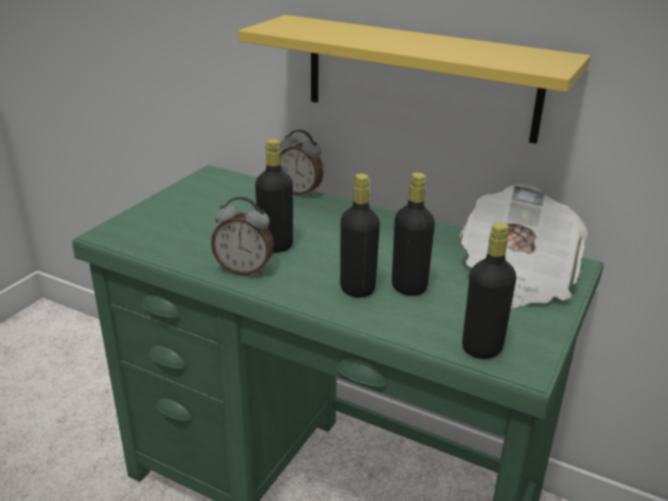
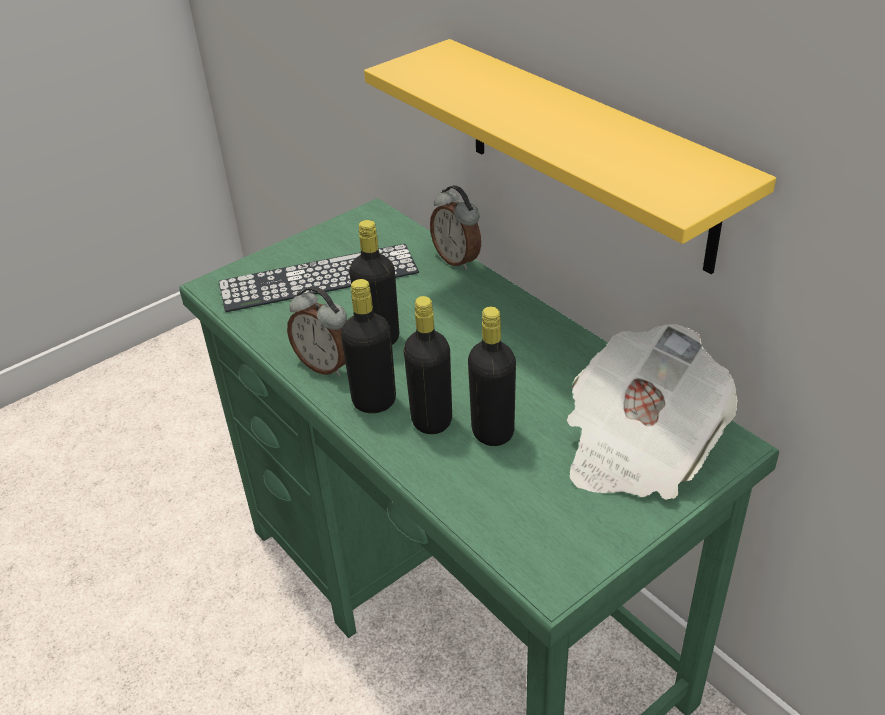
camera: 25 degrees right, 10 degrees up
(196, 217) = (319, 278): none -> keyboard
(482, 348) = (518, 540): black bottle -> black bottle (374, 401)

